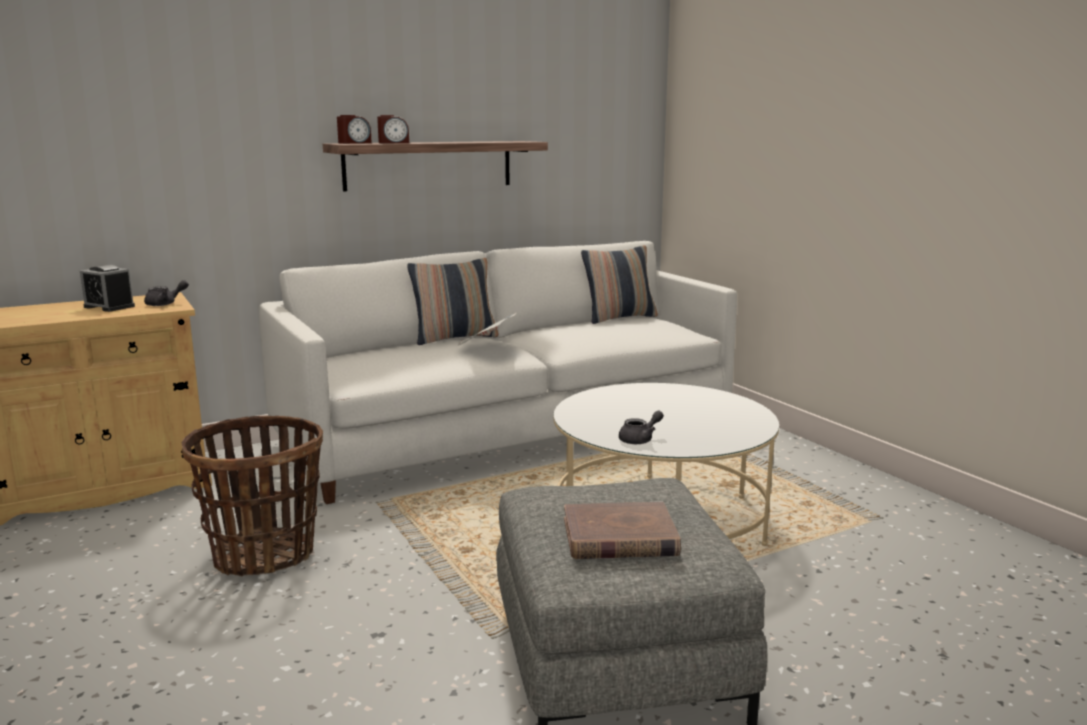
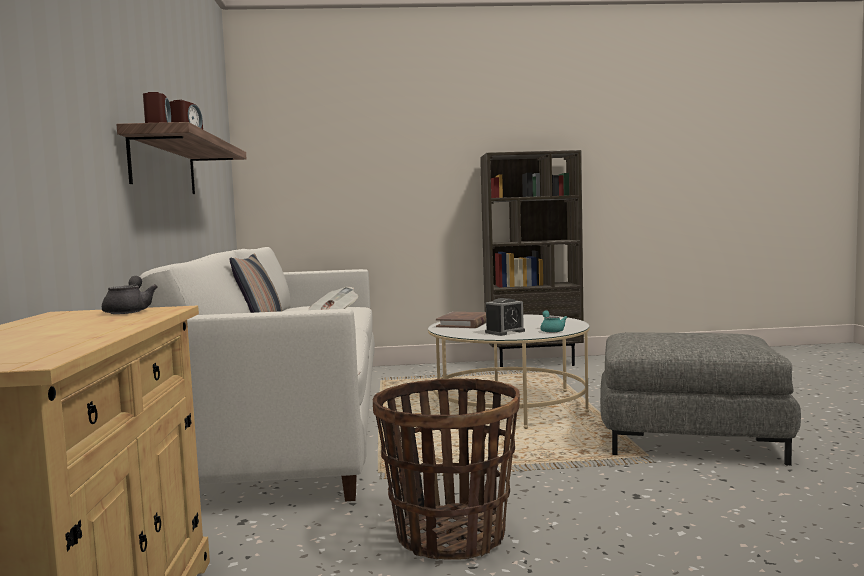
camera: 65 degrees left, 10 degrees down
(109, 306) = (75, 323): alarm clock -> alarm clock (505, 332)
(619, 318) = (291, 308): pillow -> none
(619, 537) = (715, 340): brown book -> brown book (464, 323)
(640, 440) = (551, 330): grey teapot -> turquoise teapot
(908, 502) = (534, 363): none -> brown bookcase

